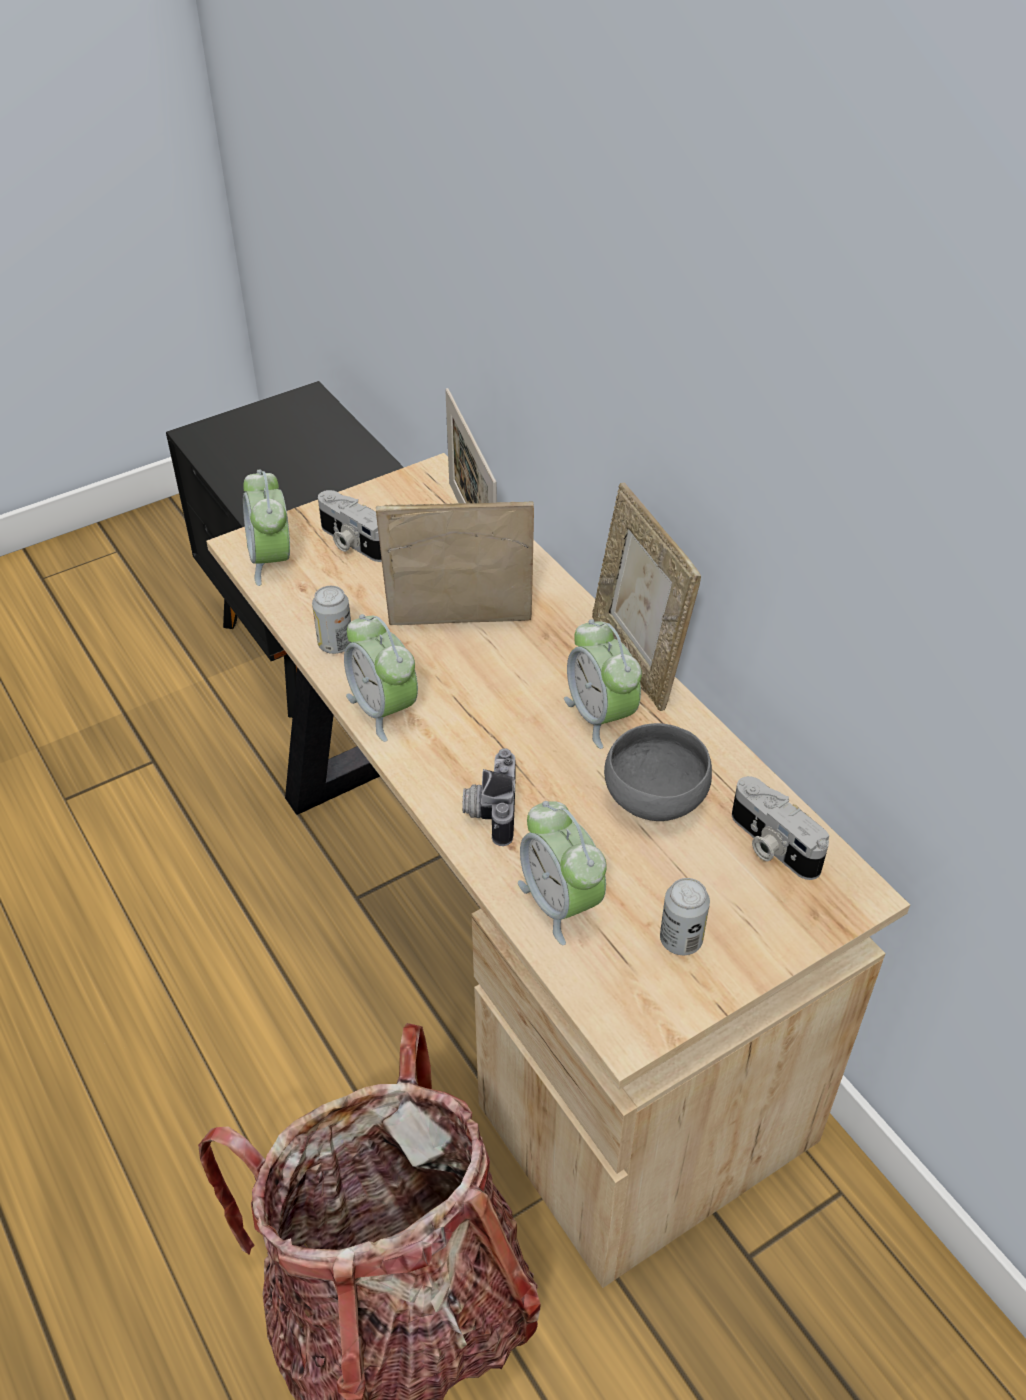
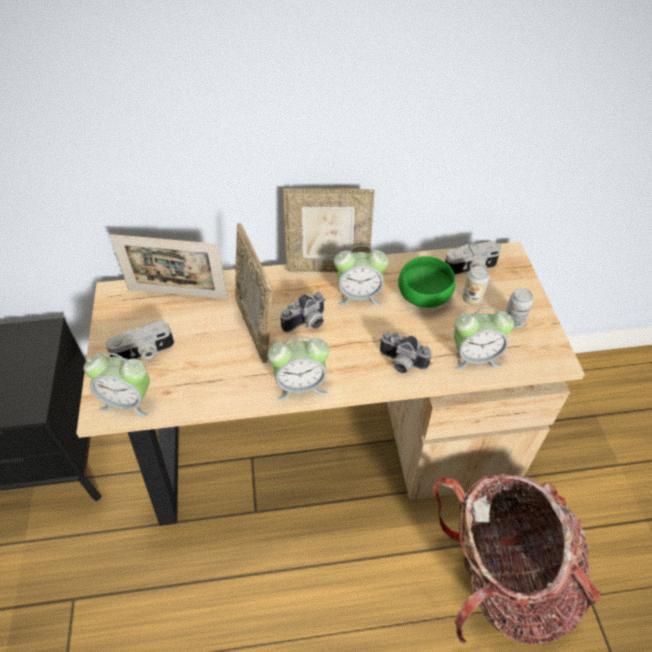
camera: 65 degrees left, 5 degrees up
(335, 644) = (231, 391): can -> can (472, 299)
(459, 628) = (256, 328): picture frame -> picture frame turned 45 degrees counterclockwise
(501, 677) = (307, 324): none -> camera
(654, 799) = (425, 297): grey bowl -> green bowl

